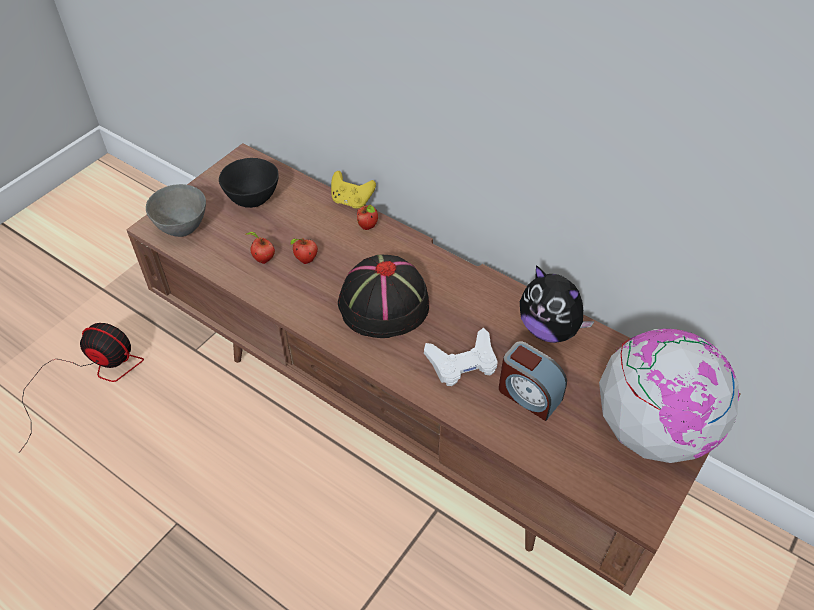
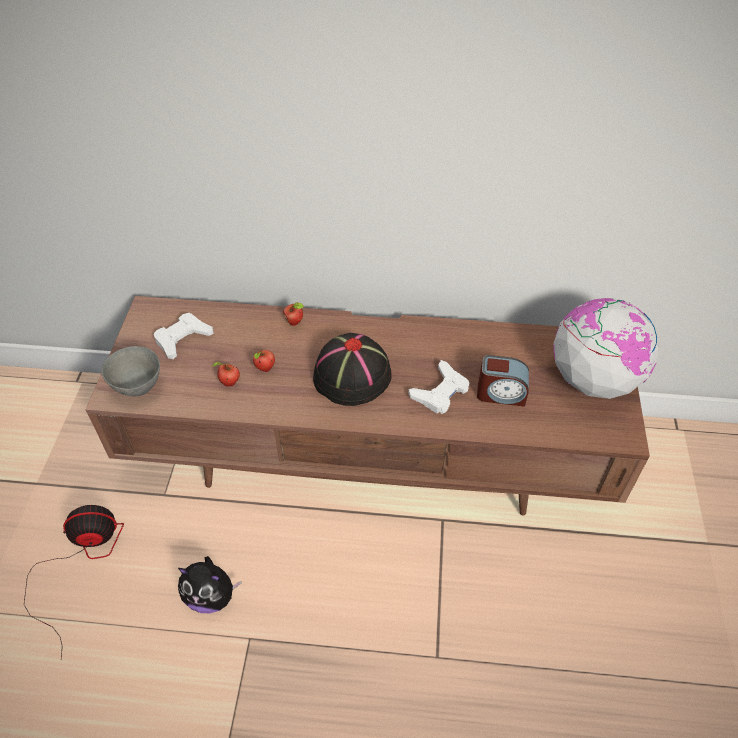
camera: 30 degrees left, 0 degrees up
(253, 200) = (183, 339): black bowl -> white game controller
(351, 201) = (266, 307): yellow game controller -> none
(549, 329) = (481, 342): plush toy -> plush toy (211, 596)

